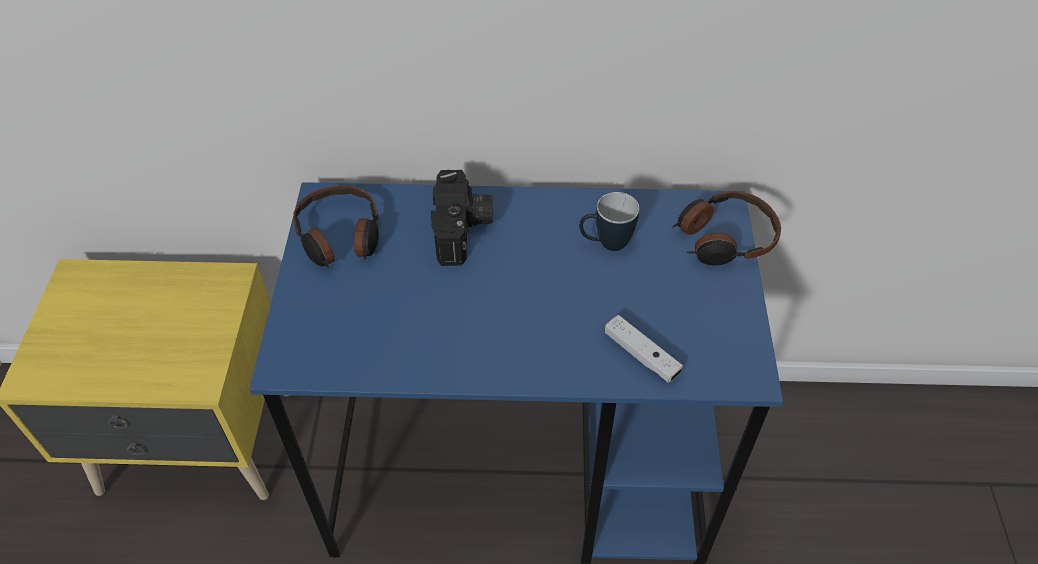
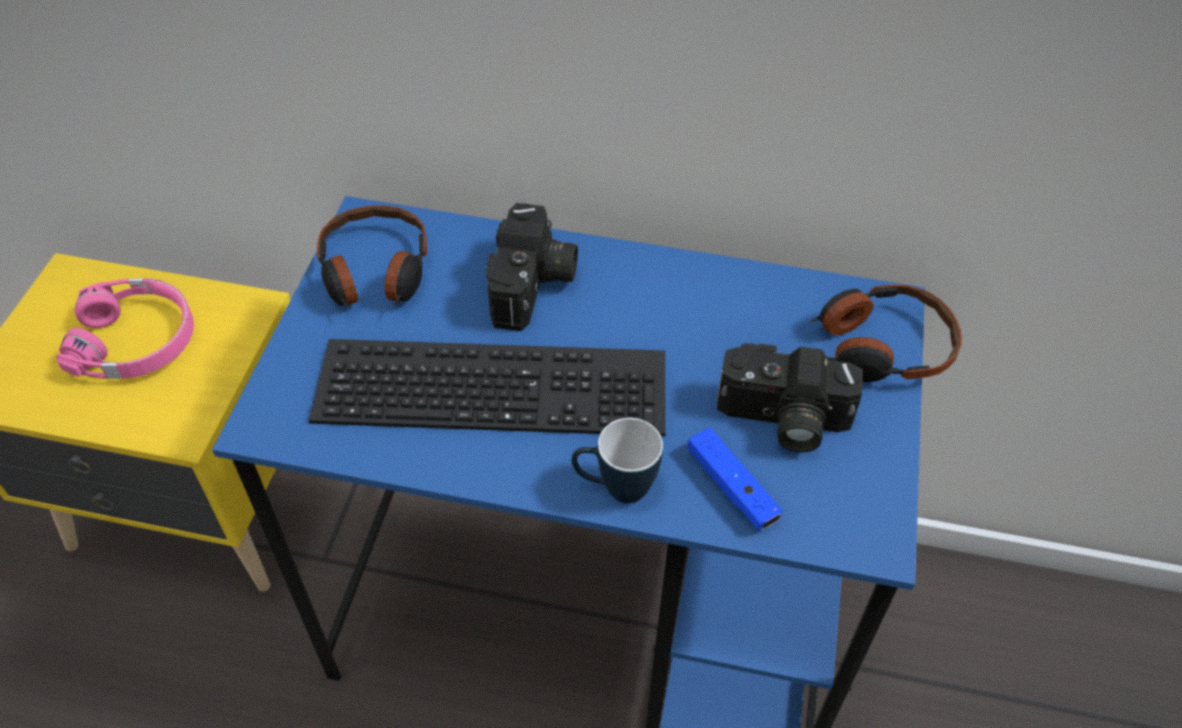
camera: 10 degrees right, 0 degrees up
(144, 318) = (136, 340): none -> pink headphones
(452, 306) = (496, 382): none -> keyboard
(605, 244) = (717, 331): mug -> mug (615, 488)
(641, 355) = (731, 487): white game controller -> blue game controller
(666, 301) = (782, 420): none -> camera

